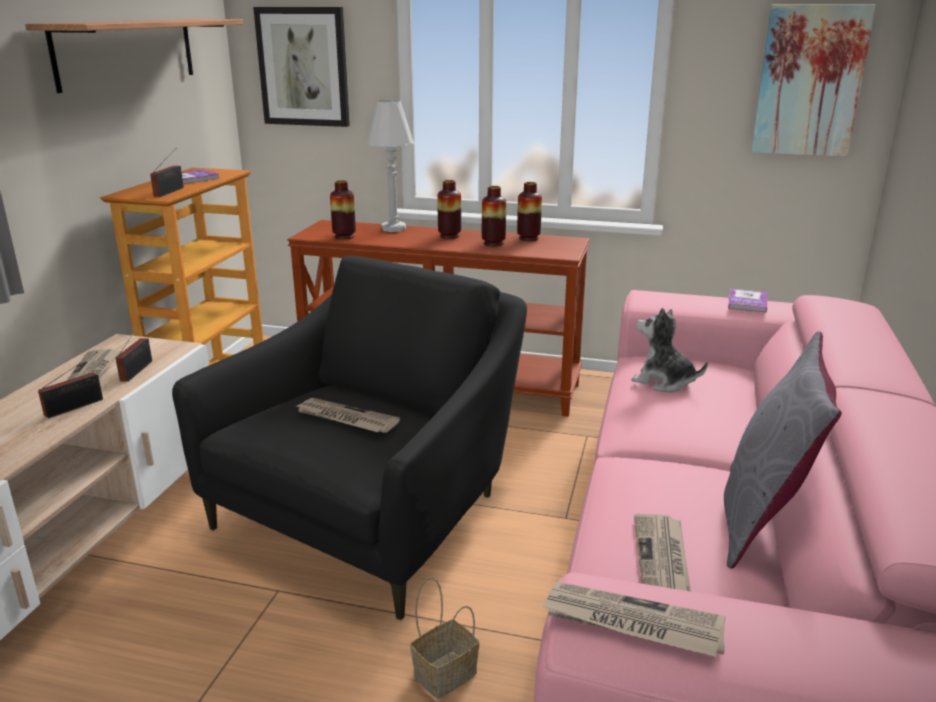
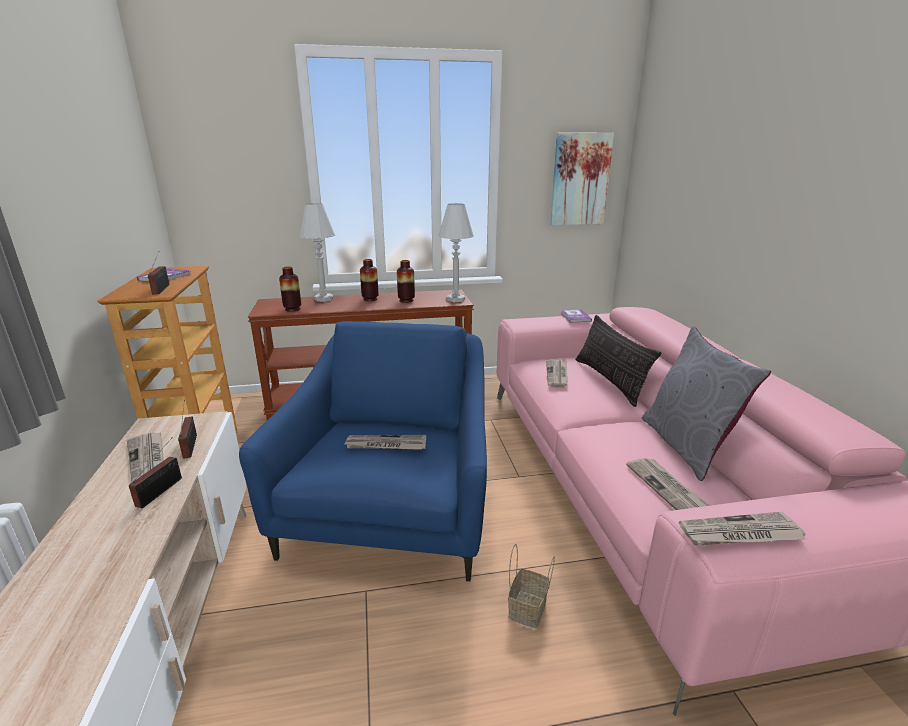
camera: 25 degrees left, 0 degrees up
(127, 52) = (92, 170): shelf -> none
(303, 67) = (226, 181): picture -> none
(374, 511) = (393, 508): black armchair -> blue armchair
(528, 238) = (425, 294): vase -> none
(561, 250) = (455, 299): none -> white table lamp
(663, 382) = (557, 374): plush toy -> newspaper
(740, 406) = (609, 380): none -> pillow

